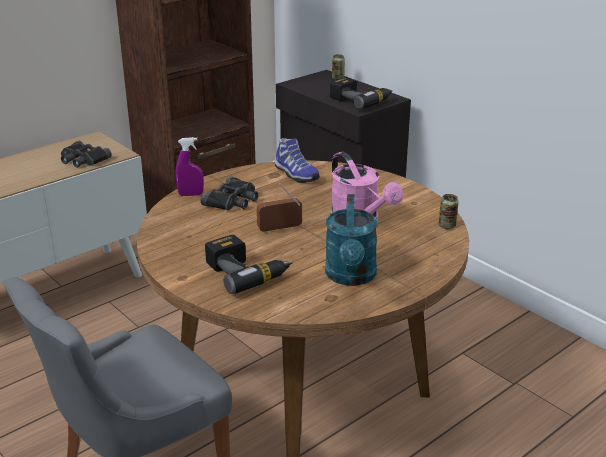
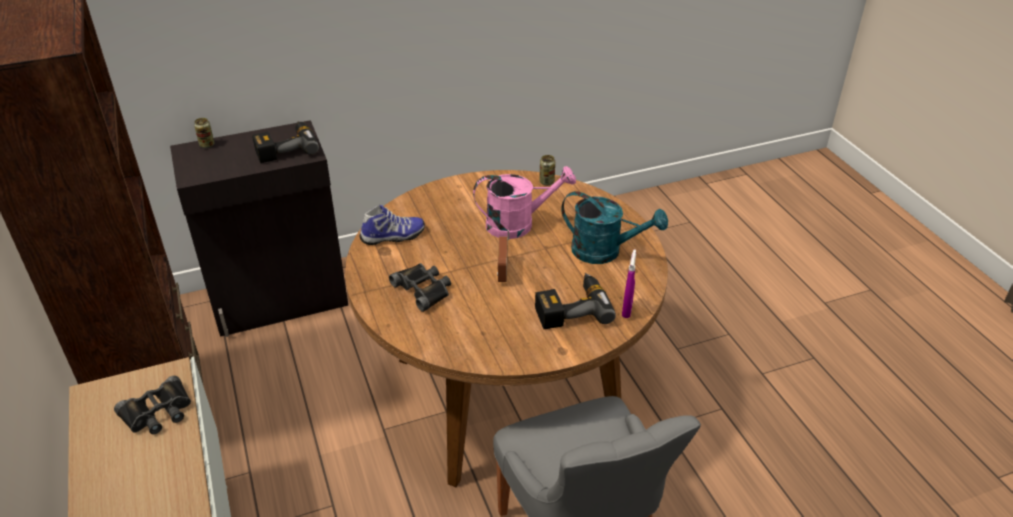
camera: 70 degrees left, 10 degrees up
(190, 194) = (390, 316): purple spray bottle -> purple spray bottle (627, 310)

